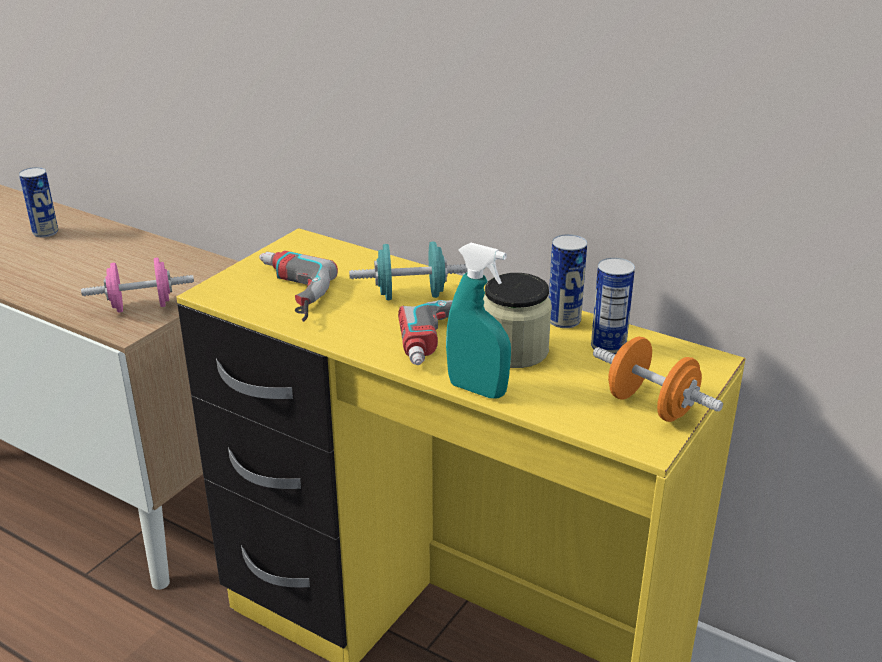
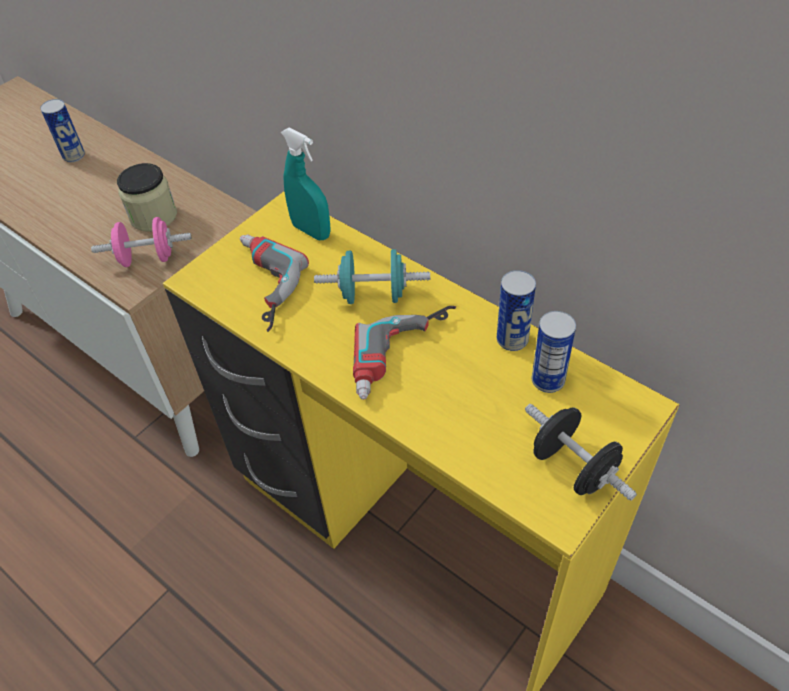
camera: 10 degrees right, 20 degrees up
(477, 390) = (414, 431): turquoise spray bottle -> turquoise spray bottle (311, 231)
(514, 351) = (457, 380): jar -> jar (153, 216)
(651, 406) = (573, 467): orange dumbbell -> black dumbbell

